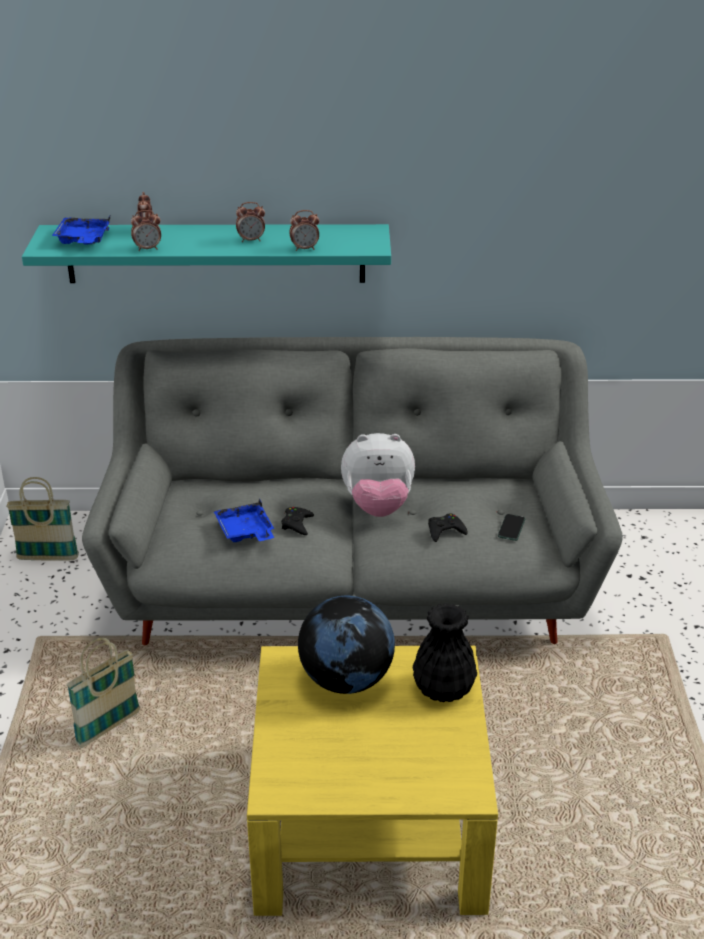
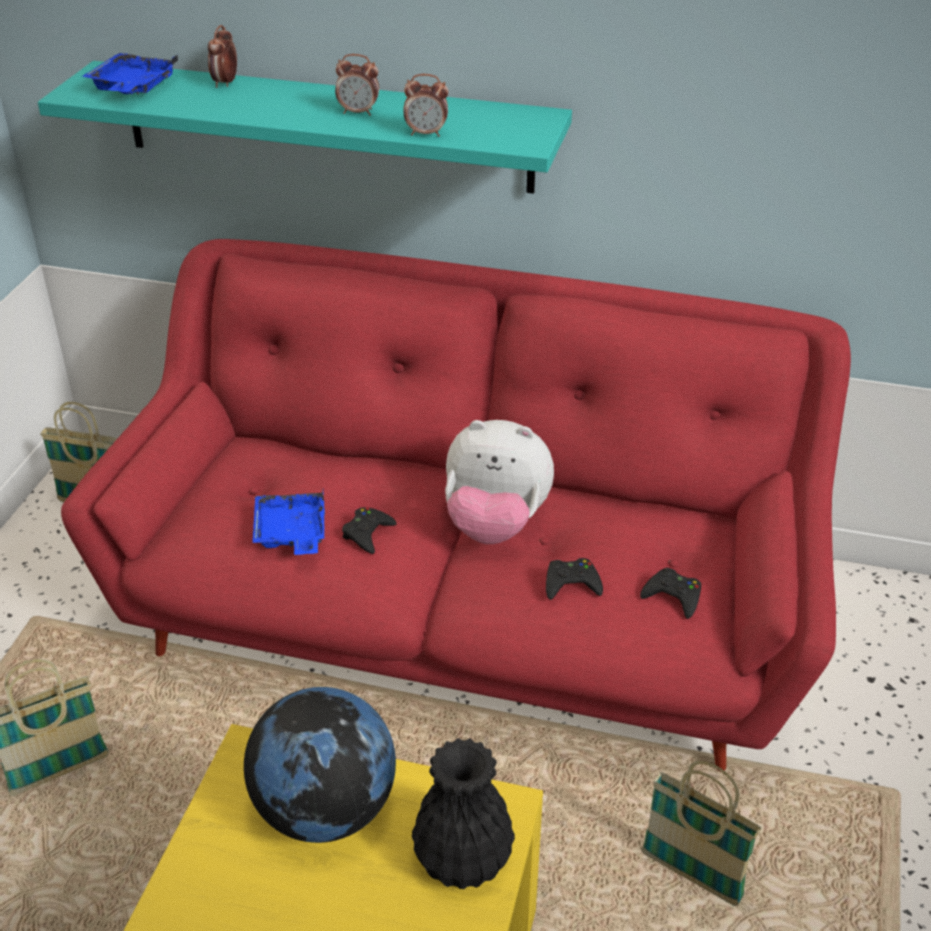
camera: 15 degrees right, 5 degrees up
(148, 249) = (208, 109): alarm clock -> none
(352, 583) = (466, 616): grey sofa -> red sofa
(511, 528) = (673, 596): phone -> black game controller
(557, 705) = (691, 876): none -> basket

